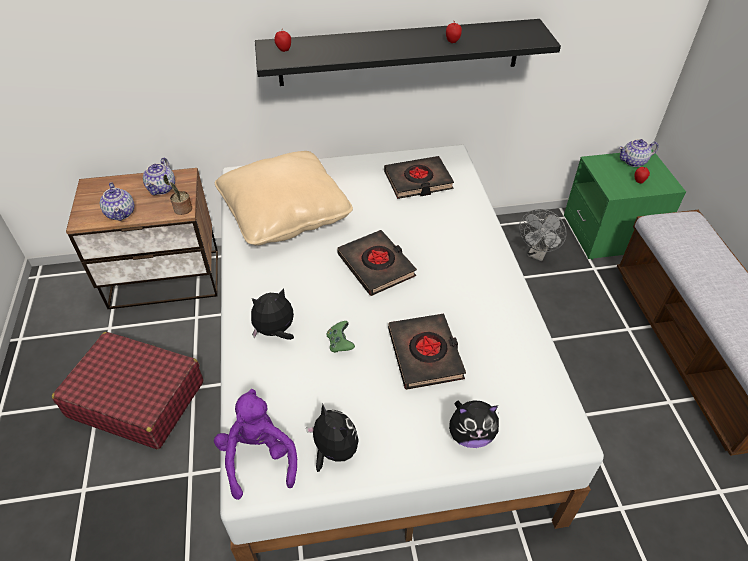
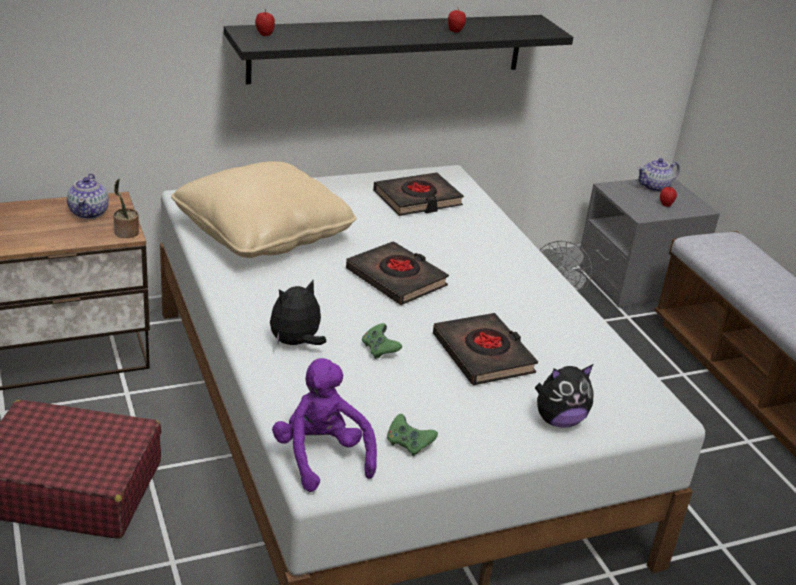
camera: 15 degrees left, 15 degrees down
(121, 213) = (43, 238): teapot -> none
(333, 451) = (408, 444): plush toy -> green game controller
(609, 233) = (635, 281): green nightstand -> grey nightstand

